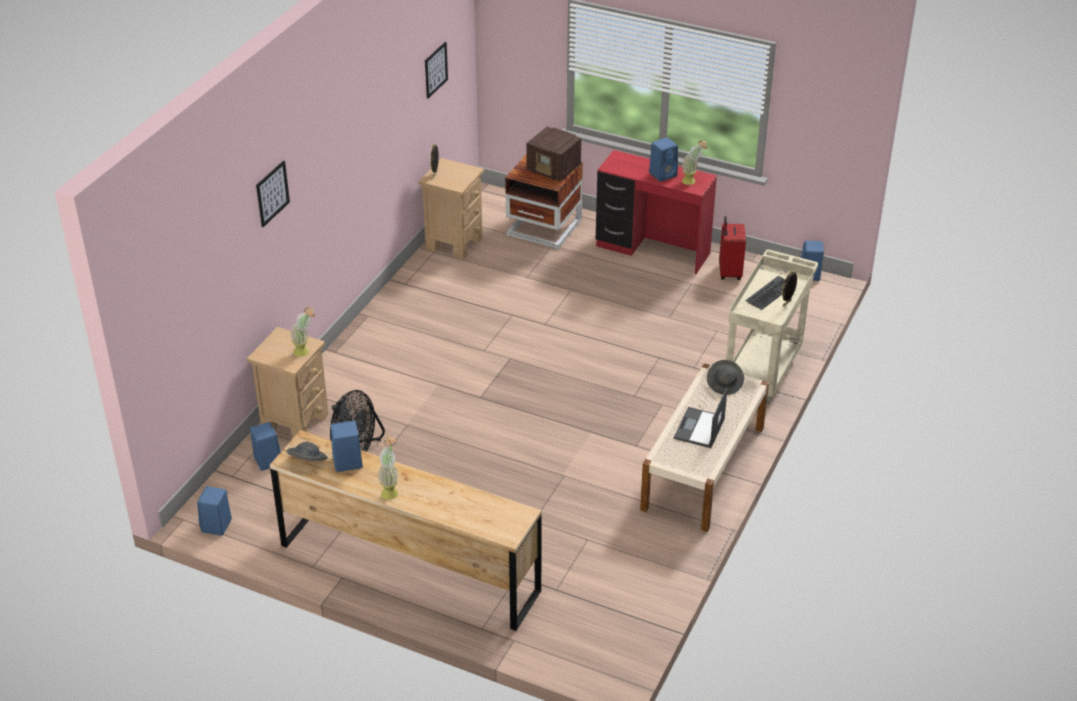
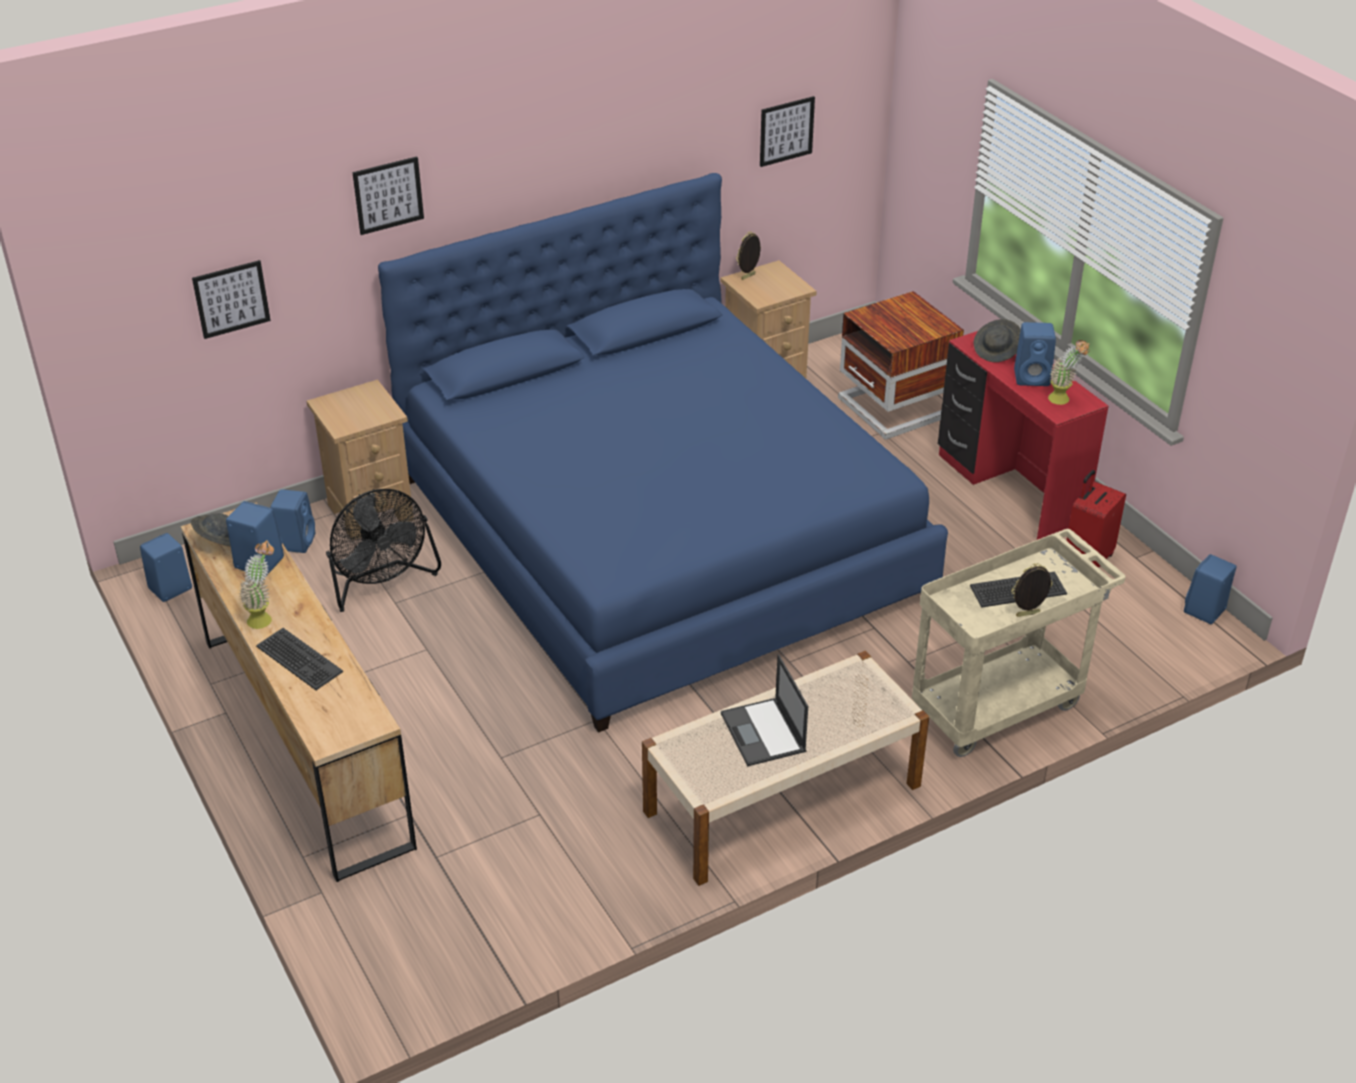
camera: 35 degrees right, 0 degrees up
(206, 301) = (231, 299): none -> picture
(305, 351) = (373, 419): potted plant -> none
(440, 503) = (298, 660): none -> keyboard
(488, 359) = (658, 536): none -> blue bed
(554, 169) = (915, 326): radio -> none
(699, 428) = (764, 733): laptop -> laptop turned 75 degrees counterclockwise
(725, 384) = (863, 691): grey hat -> grey hat (997, 351)

